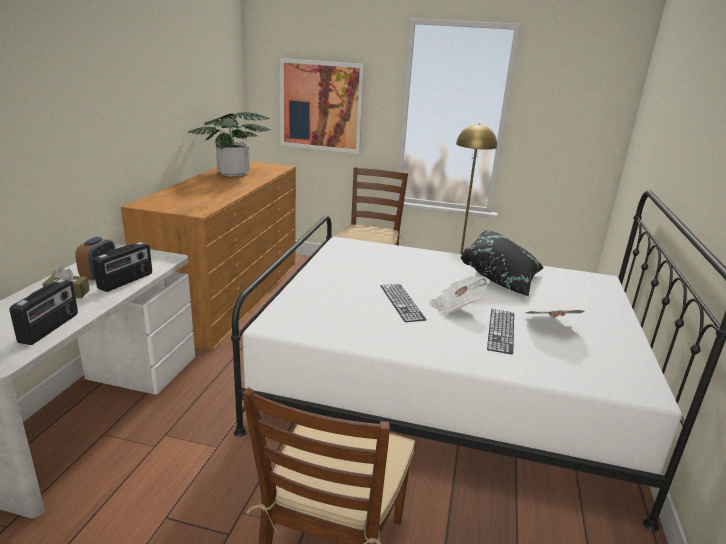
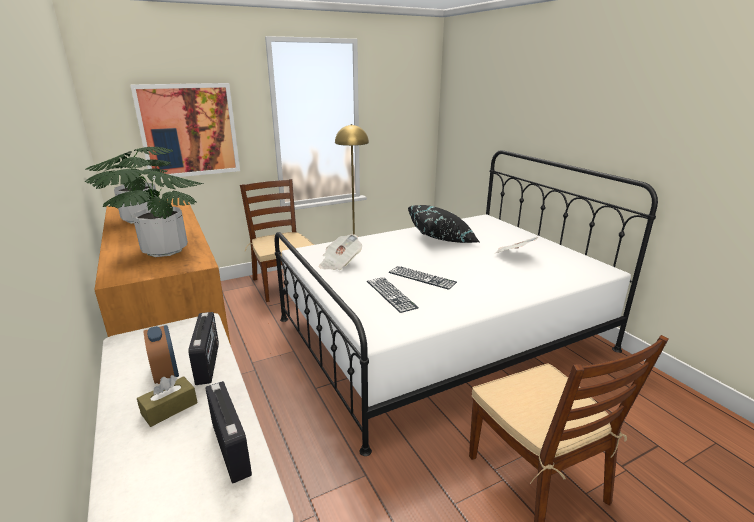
camera: 40 degrees left, 0 degrees up
(200, 197) = (165, 250): none -> potted plant
(456, 307) = (455, 266): newspaper -> newspaper (340, 263)
(501, 330) = (500, 269): keyboard -> keyboard (391, 294)

